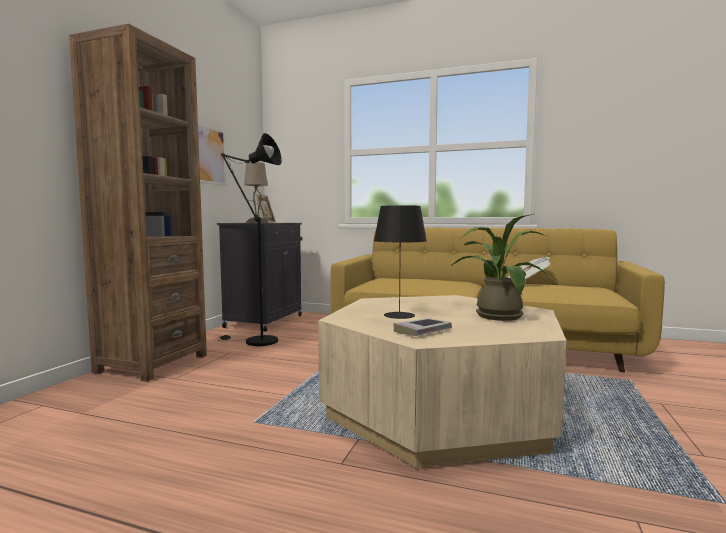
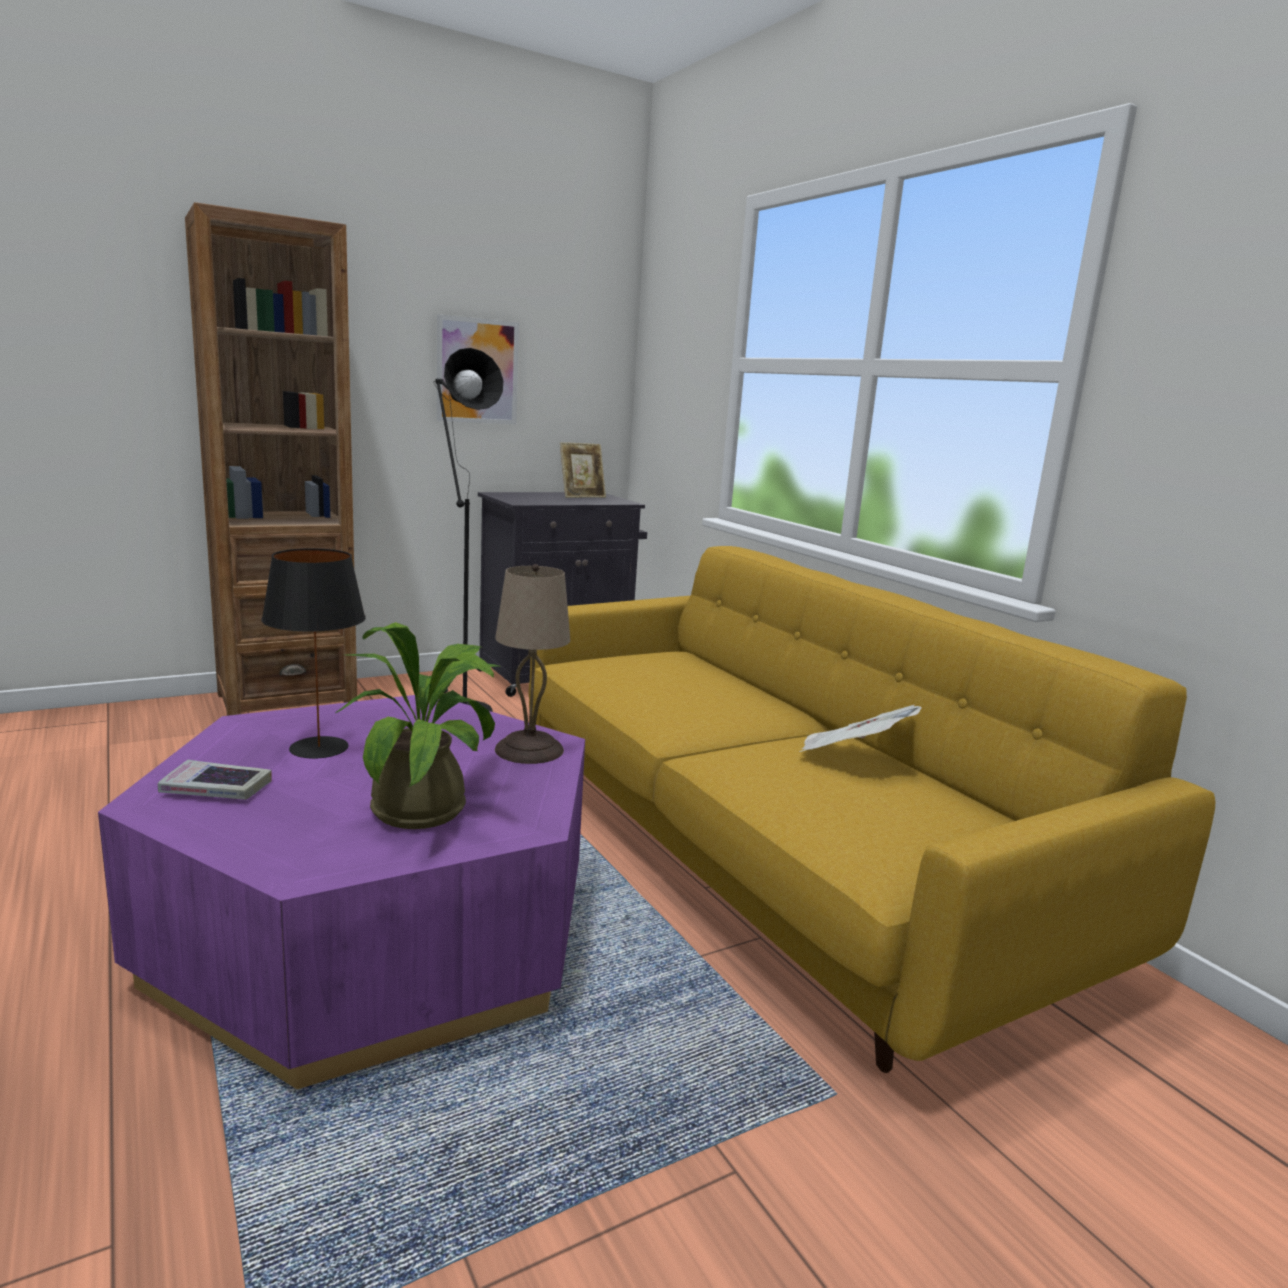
camera: 40 degrees right, 10 degrees up
(256, 222) = (530, 499): beige table lamp -> beige table lamp (529, 749)
(440, 408) = (376, 933): beige coffee table -> purple coffee table

